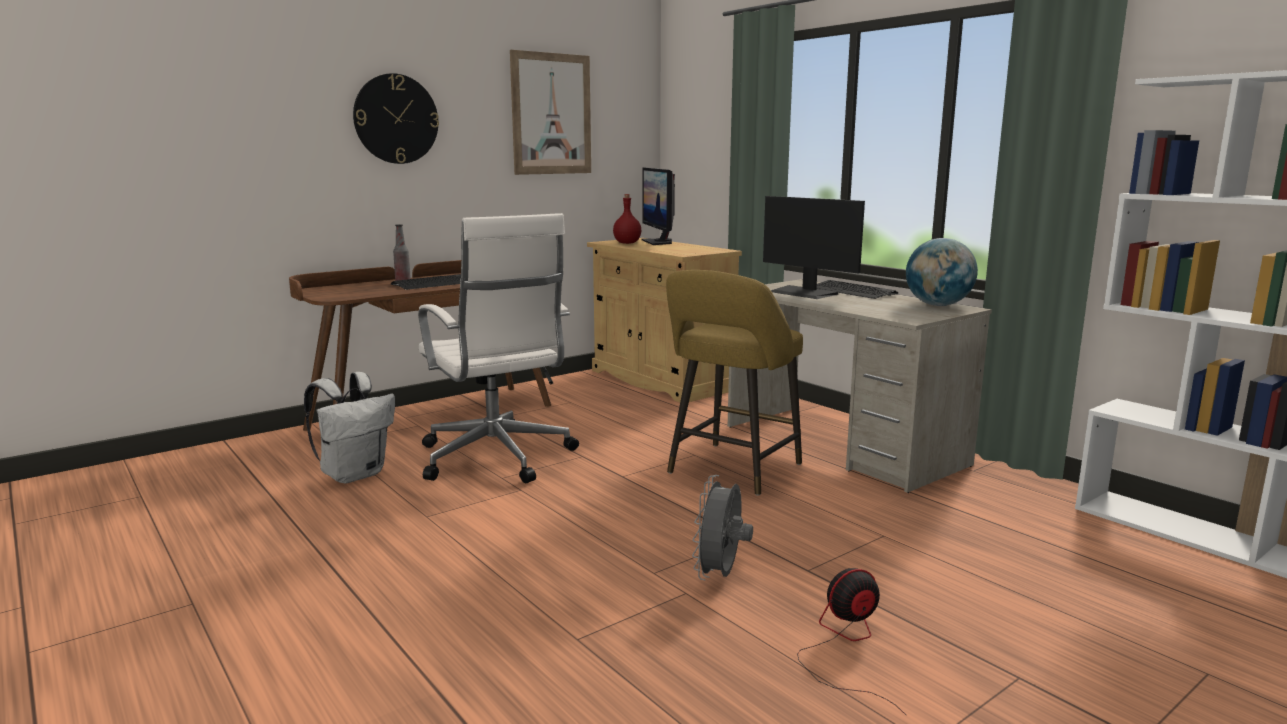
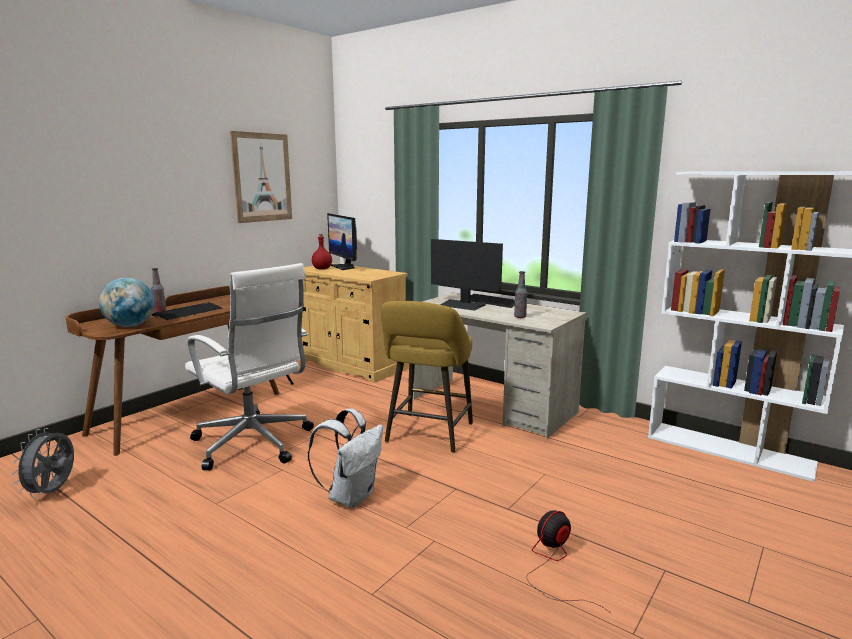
camera: 15 degrees left, 0 degrees up
(354, 474) = (142, 472): white backpack -> white backpack (351, 496)
(396, 119) = (145, 185): wall clock -> none
(720, 575) = (452, 522): grey fan -> grey fan (53, 492)
(880, 309) = (520, 317): none -> bottle
(937, 305) = (552, 311): globe -> globe (130, 326)

